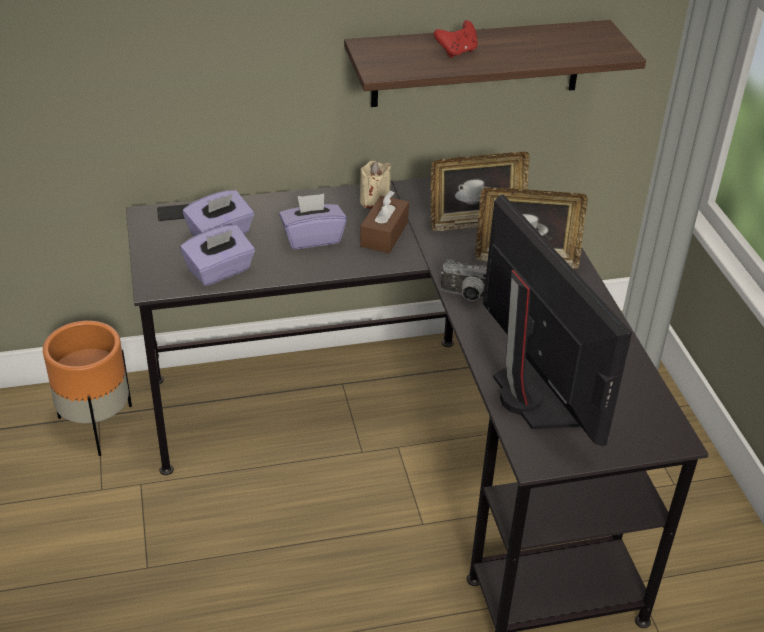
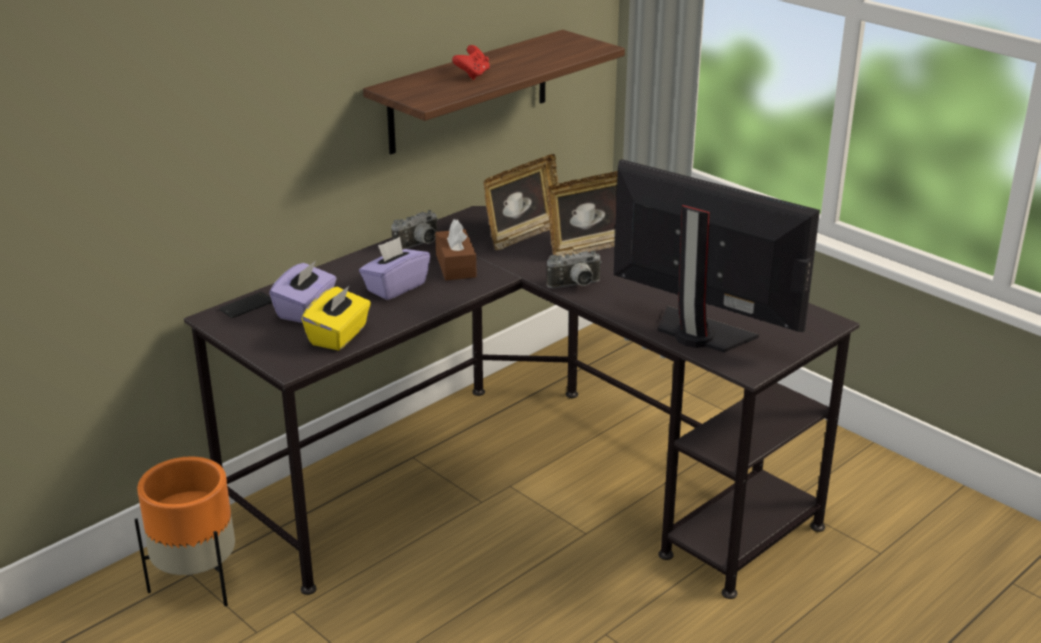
camera: 30 degrees left, 10 degrees down
(220, 271) = (339, 336): purple tissue box -> yellow tissue box
(374, 201) = (419, 245): beige candle -> camera

